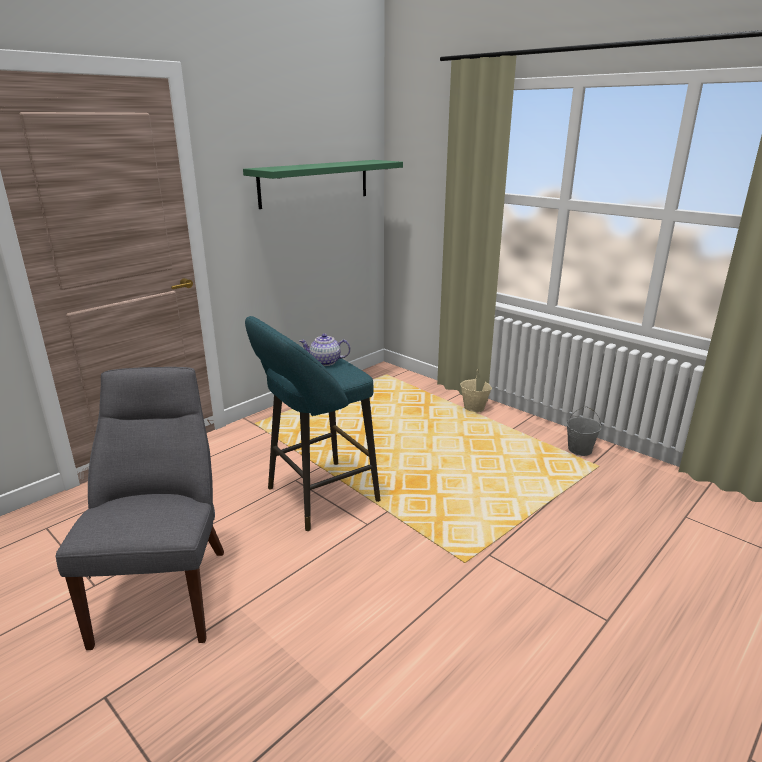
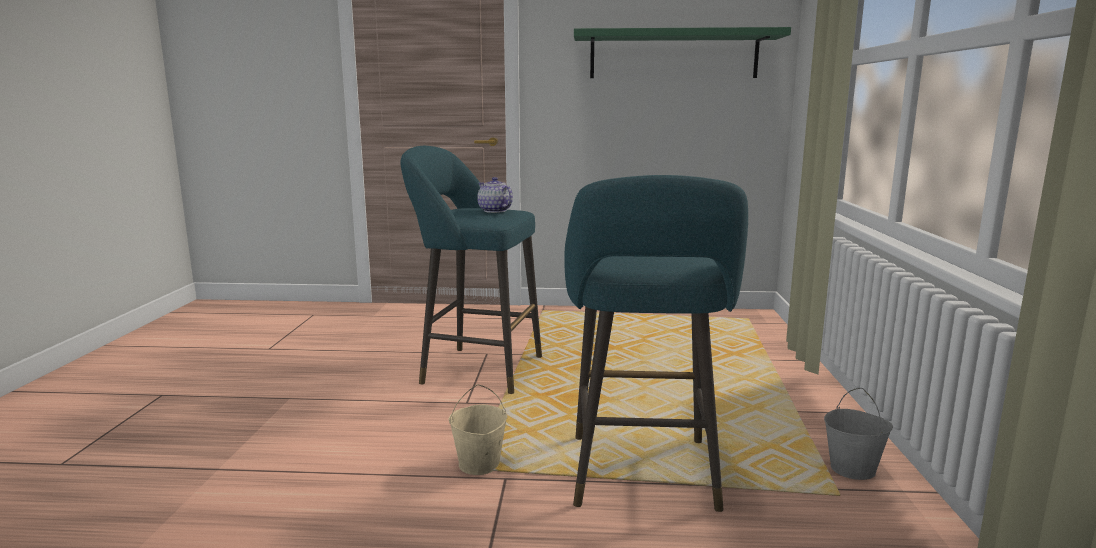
camera: 50 degrees right, 10 degrees down
(166, 590) = (285, 368): grey chair -> none
(474, 408) = (791, 377): beige bucket -> beige bucket (479, 464)
(533, 508) = (643, 477): none -> turquoise stool

